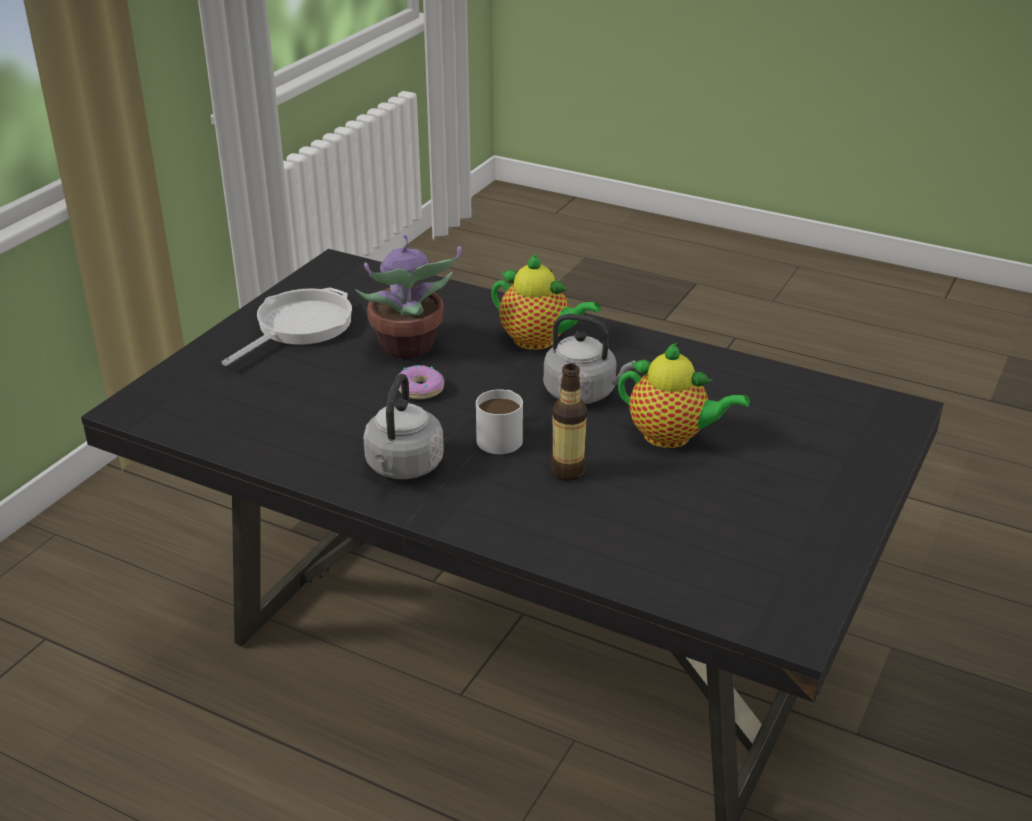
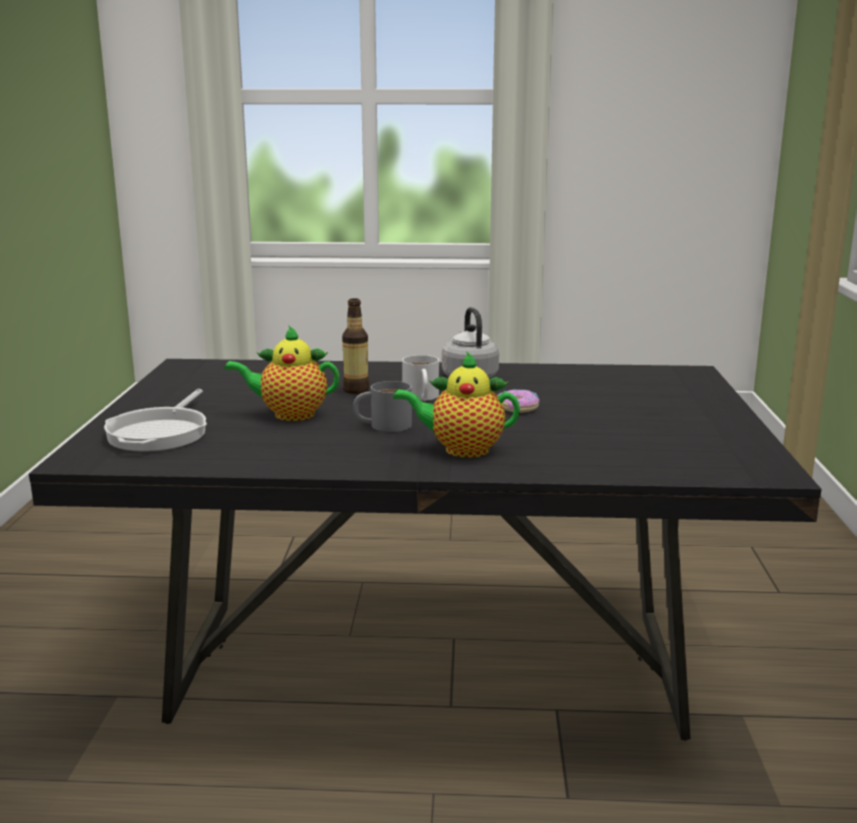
camera: 155 degrees right, 15 degrees down
(299, 326) = (687, 423): frying pan -> frying pan (161, 433)
(408, 347) = (570, 427): potted plant -> none
(583, 393) = (382, 425): grey kettle -> grey mug

